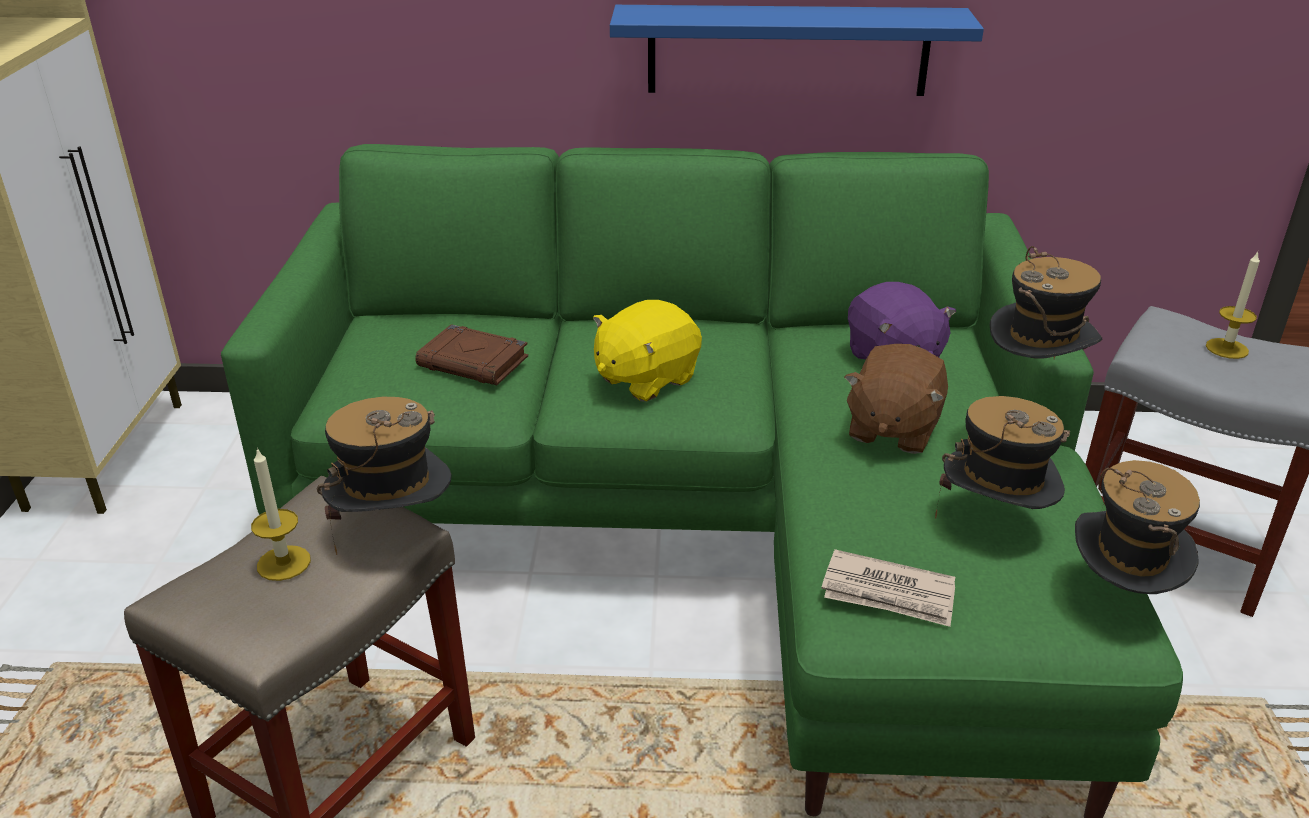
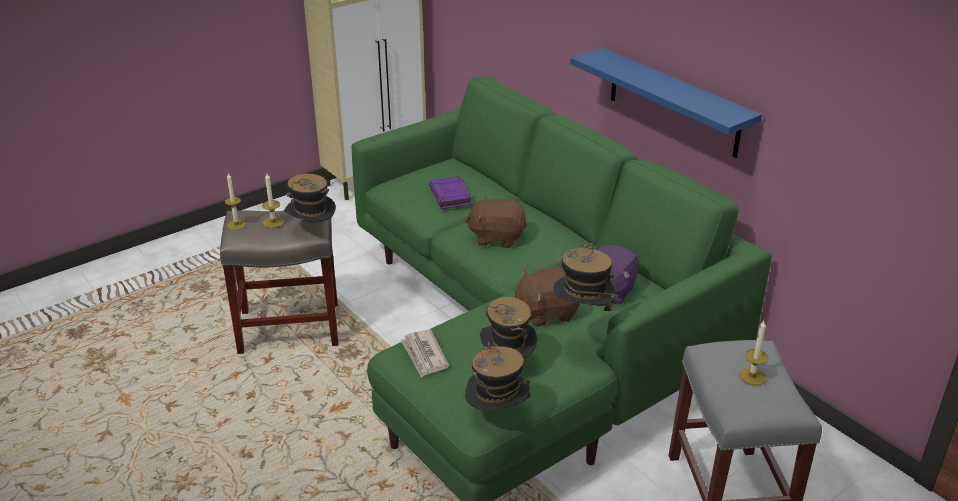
camera: 50 degrees right, 0 degrees up
(218, 614) = (236, 225): none -> candle
(474, 362) = (451, 196): brown book -> purple book
(645, 378) = (497, 237): yellow plush toy -> brown plush toy

